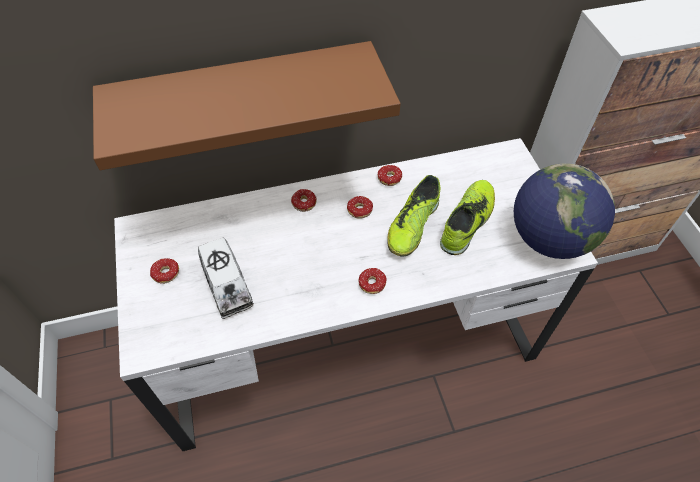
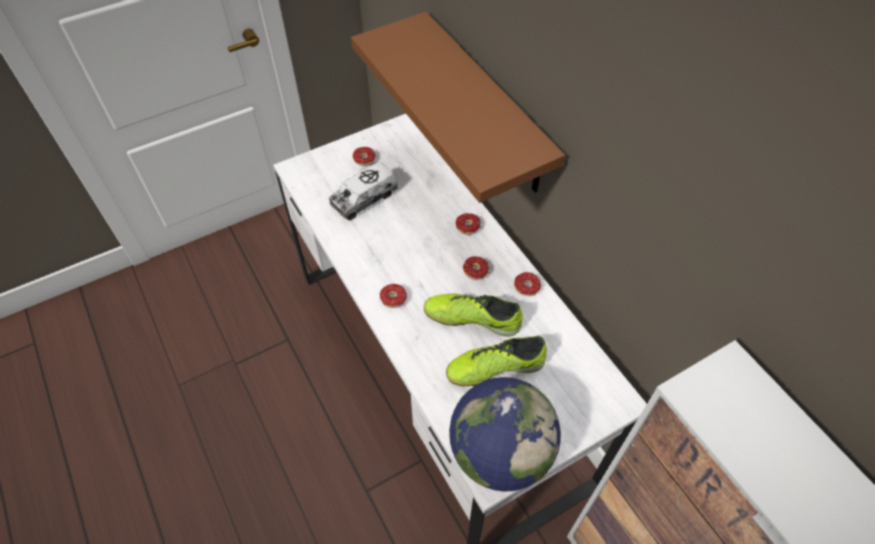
camera: 75 degrees right, 0 degrees up
(467, 221) = (495, 367): shoe -> shoe turned 150 degrees clockwise

